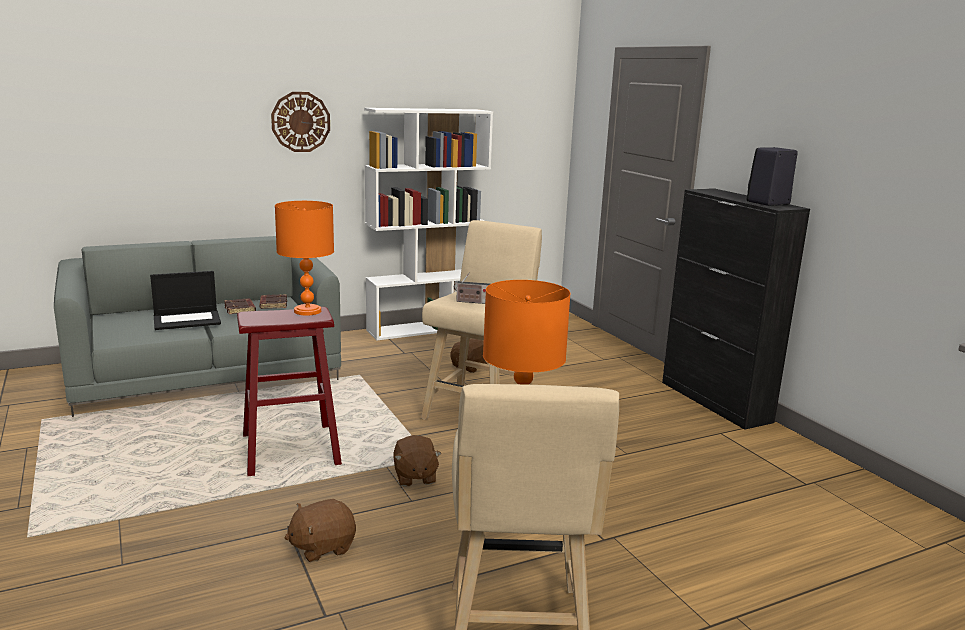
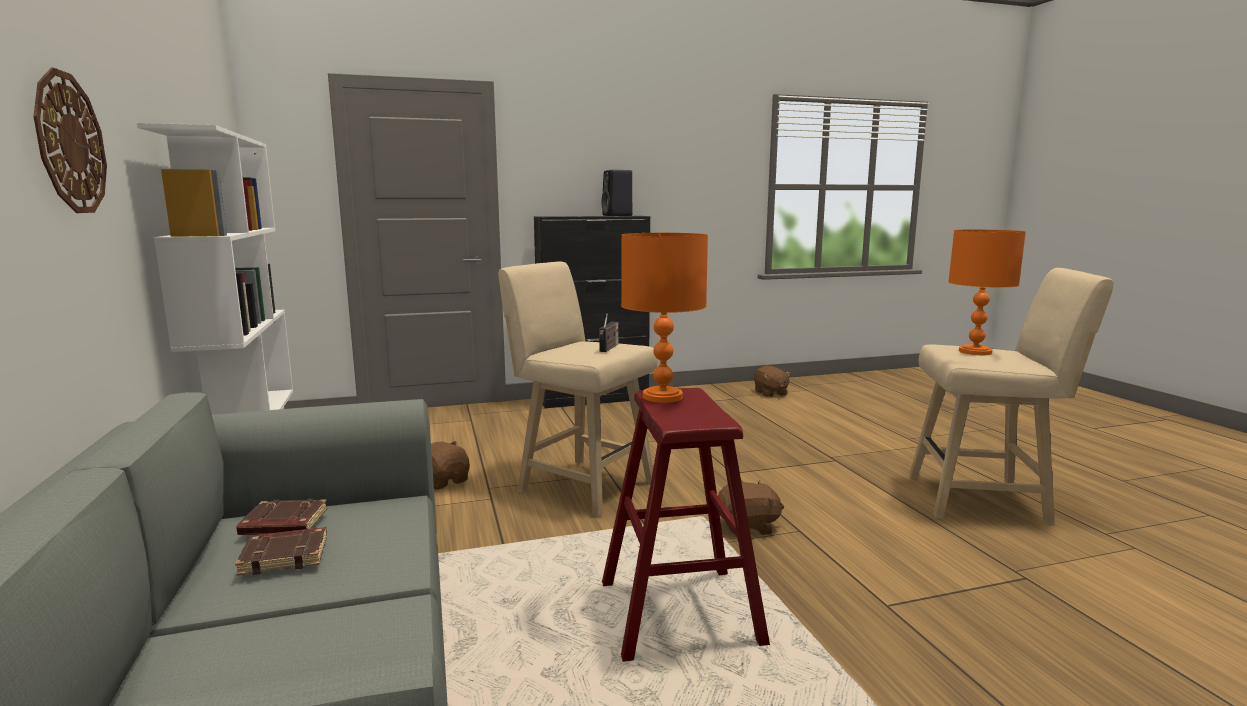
camera: 80 degrees left, 5 degrees down
(187, 320) = (305, 620): laptop -> none
(322, 547) = (913, 581): brown plush toy -> brown plush toy (770, 393)

